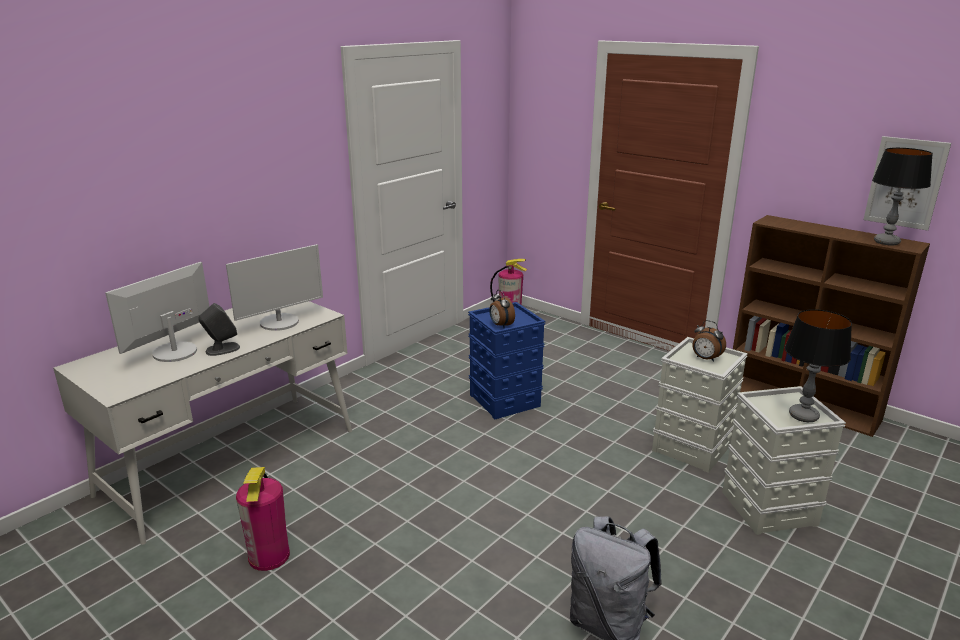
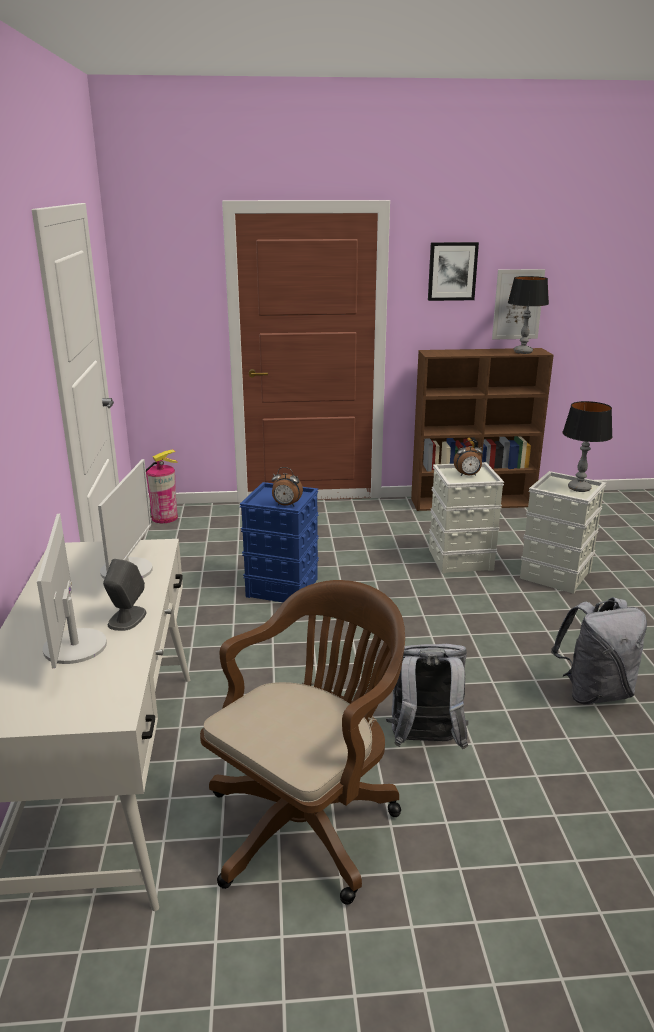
camera: 45 degrees left, 0 degrees up
(269, 556) = (308, 820): fire extinguisher -> brown office chair
(411, 562) = (425, 742): none -> grey backpack
(822, 131) = (452, 271): none -> picture

